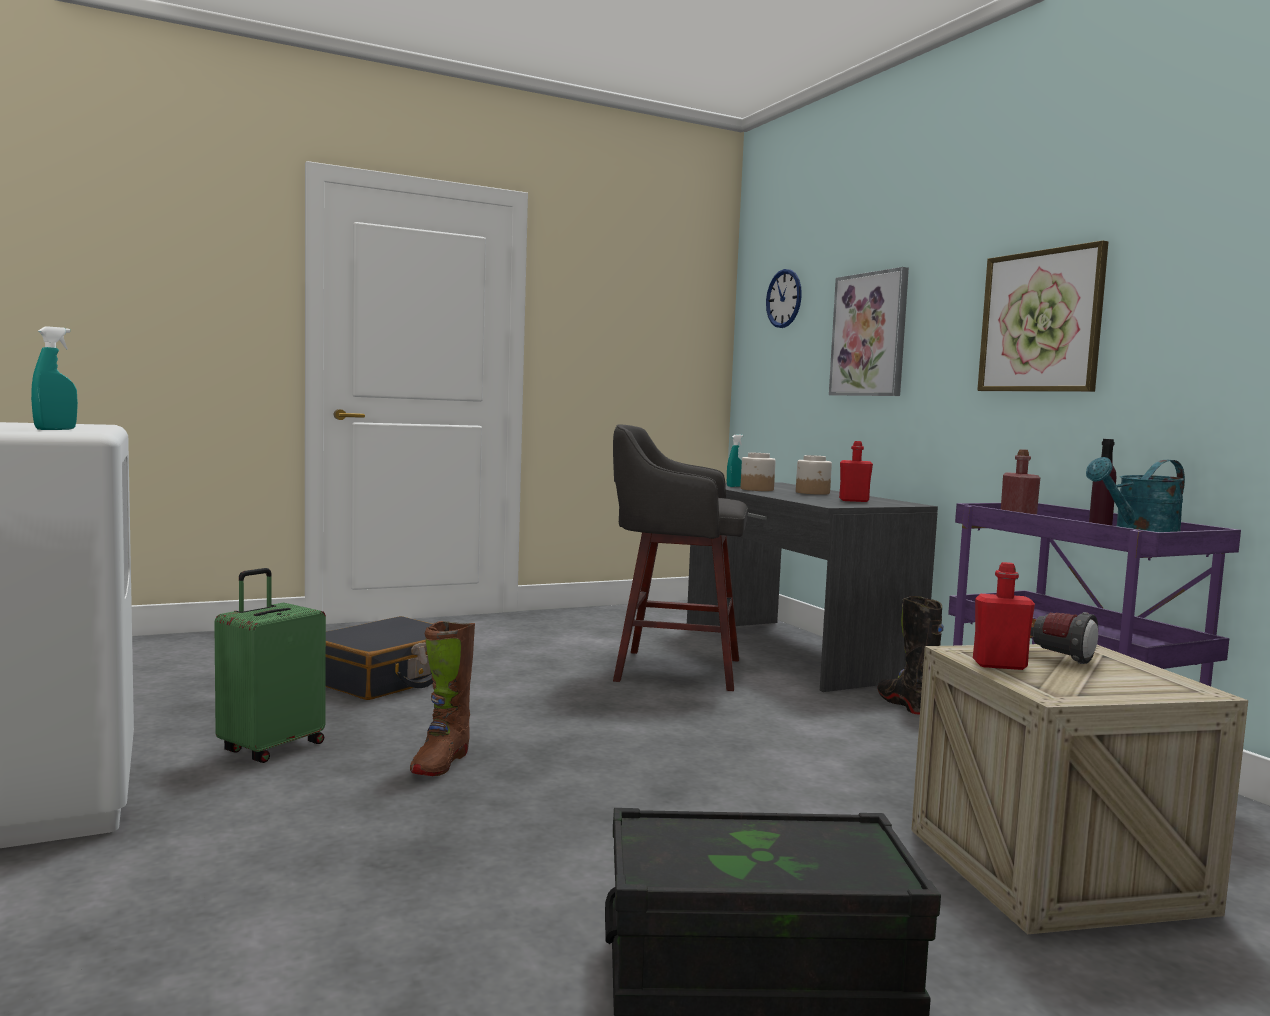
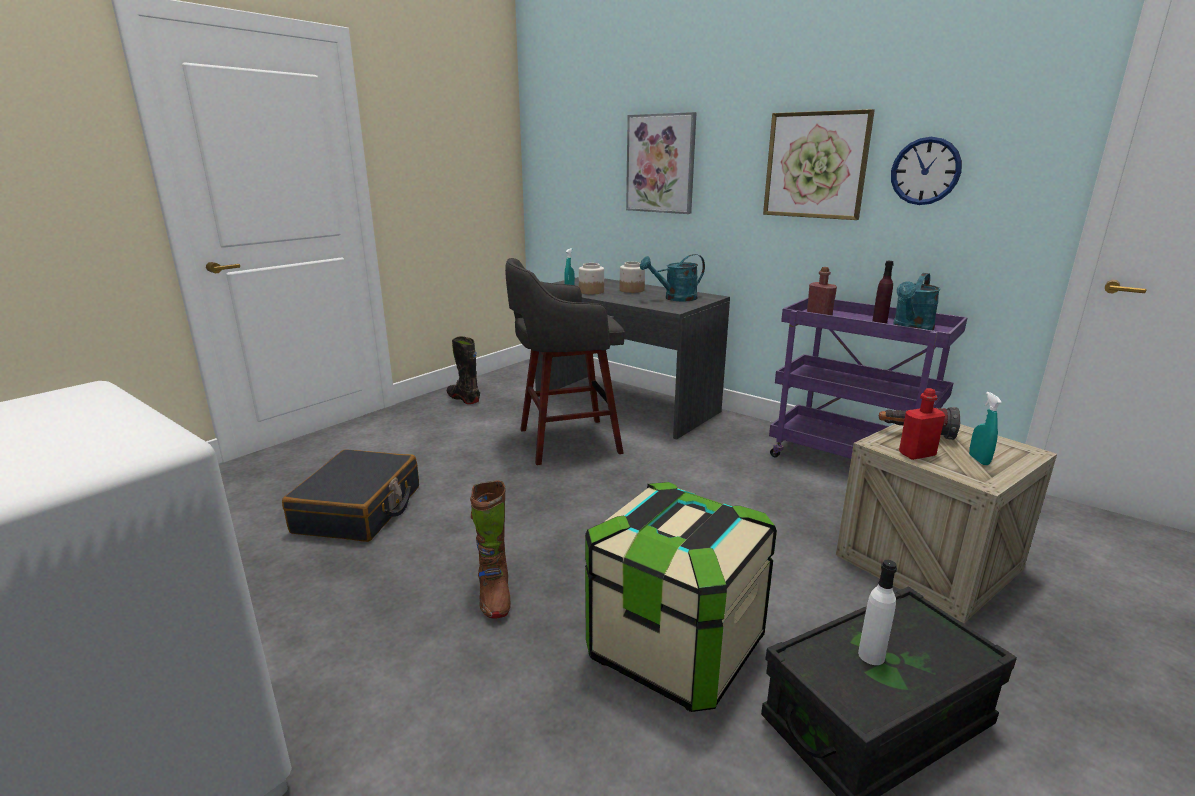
camera: 25 degrees left, 15 degrees up
(55, 429) = (113, 444): turquoise spray bottle -> turquoise spray bottle (979, 460)
(271, 748) = (336, 626): green suitcase -> none
(583, 847) = (675, 648): none -> storage box
(738, 847) = (871, 655): none -> white bottle
(784, 298) = (573, 127): wall clock -> wall clock (925, 171)
(854, 500) = (675, 298): red bottle -> turquoise watering can
(907, 705) = (732, 438): black boot -> black boot (463, 398)

